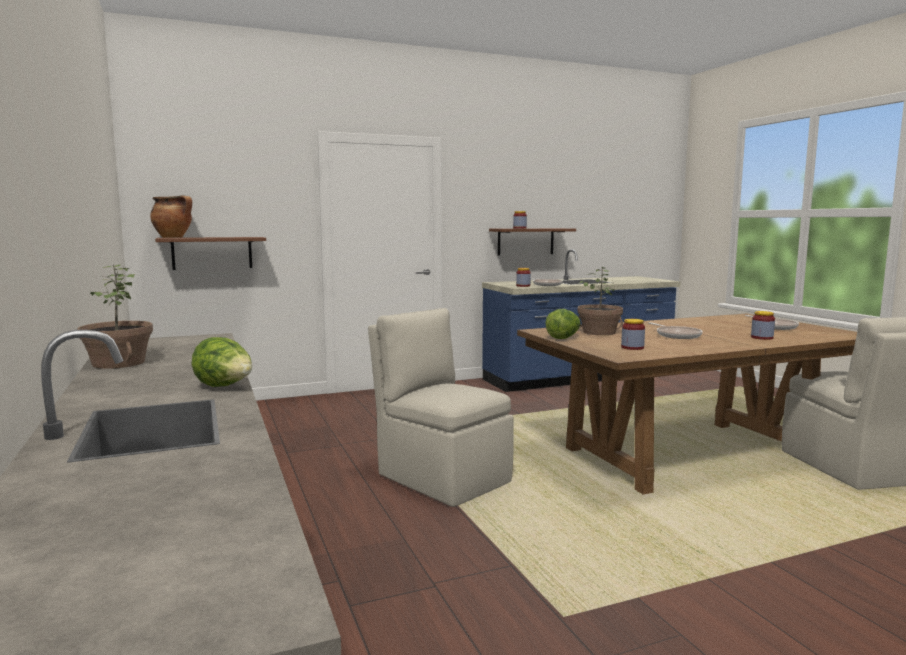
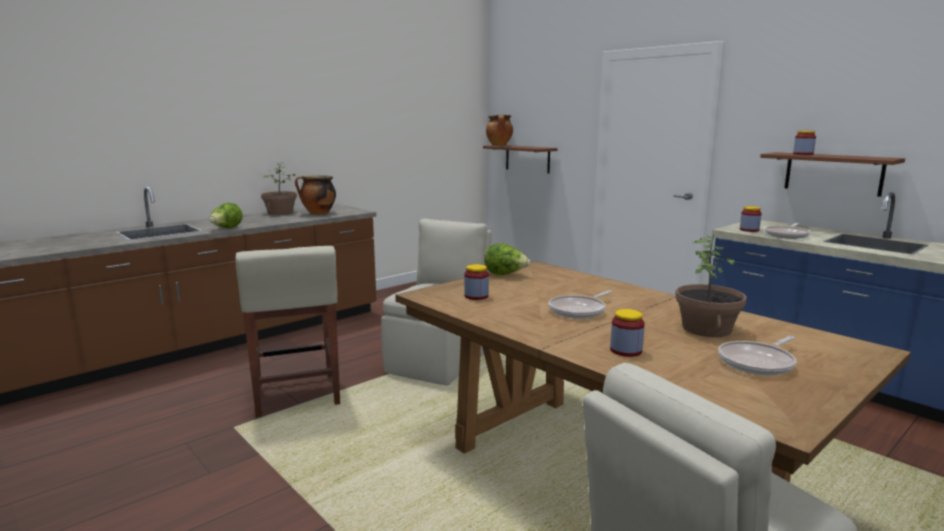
camera: 70 degrees right, 5 degrees up
(182, 349) = (318, 213): none -> cooking pot
(484, 567) = (296, 395): none -> beige stool
(599, 332) = (556, 283): potted plant -> potted plant (707, 329)

